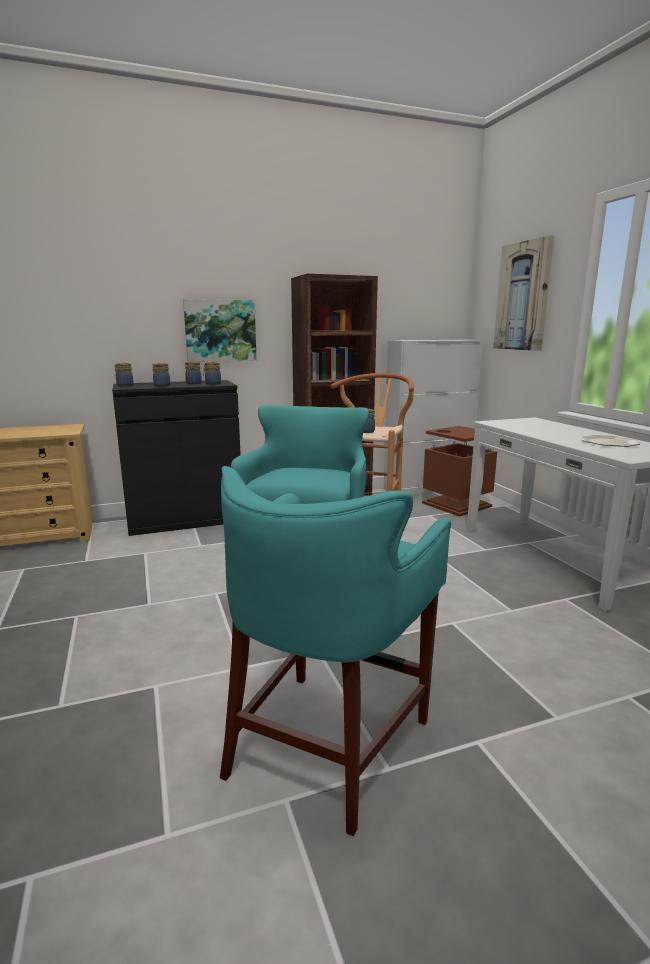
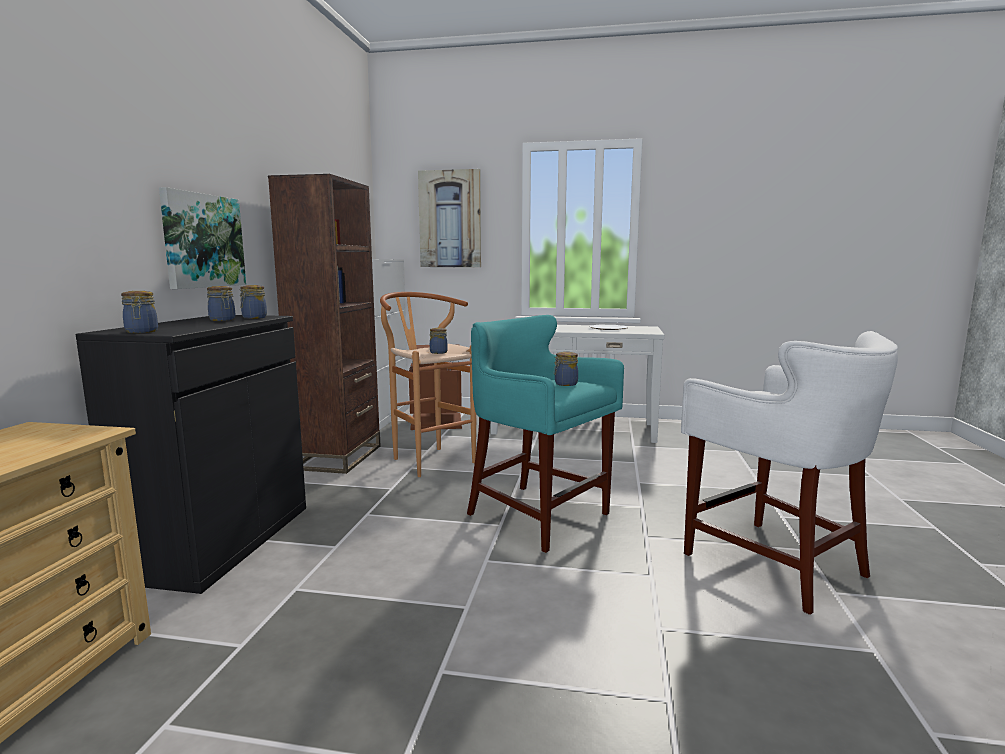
camera: 60 degrees left, 5 degrees down
(161, 386) = (207, 325): jar -> jar (565, 384)
(328, 743) = (773, 562): turquoise stool -> white stool

